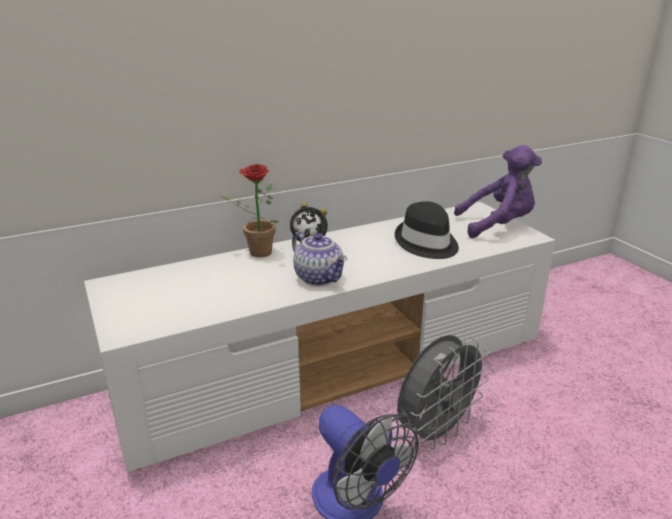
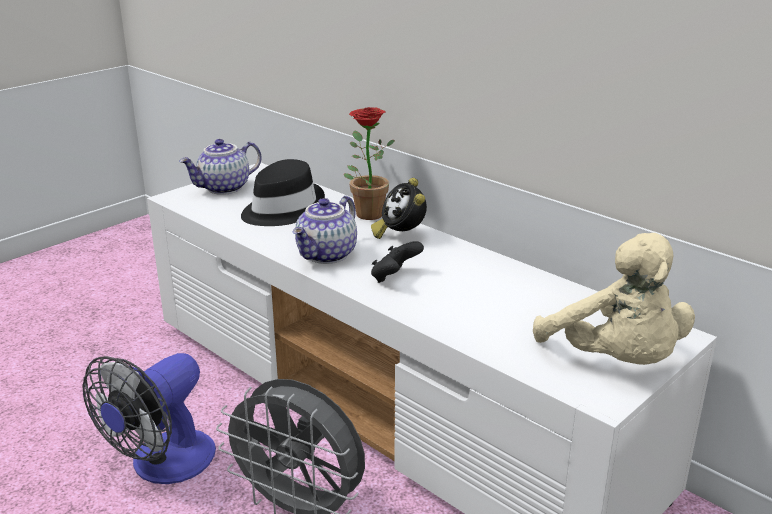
camera: 70 degrees right, 0 degrees up
(132, 305) = (224, 188): none -> teapot
(372, 261) = (394, 278): none -> black game controller
(426, 243) = (483, 307): black hat -> black hat (282, 209)
(497, 225) = (615, 361): purple plush toy -> beige plush toy

